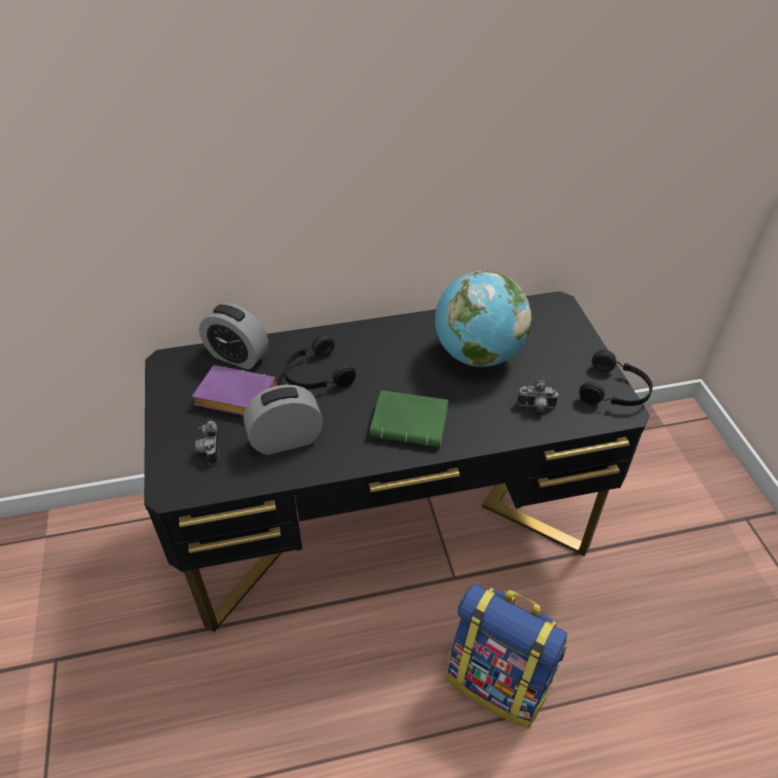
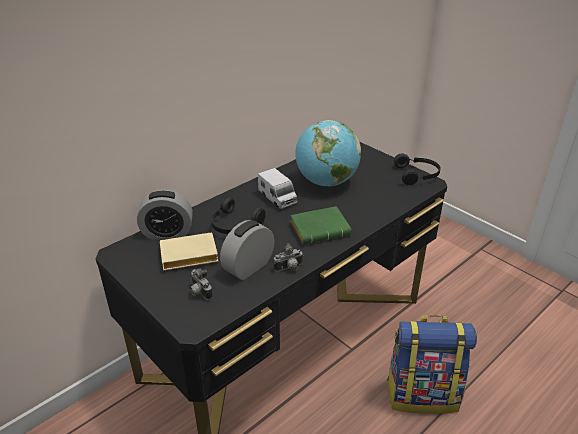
camera: 30 degrees left, 10 degrees down
(233, 397) = (187, 257): purple book -> beige book
(396, 356) = (277, 198): none -> toy truck
(536, 407) = (384, 196): camera -> camera (289, 268)

